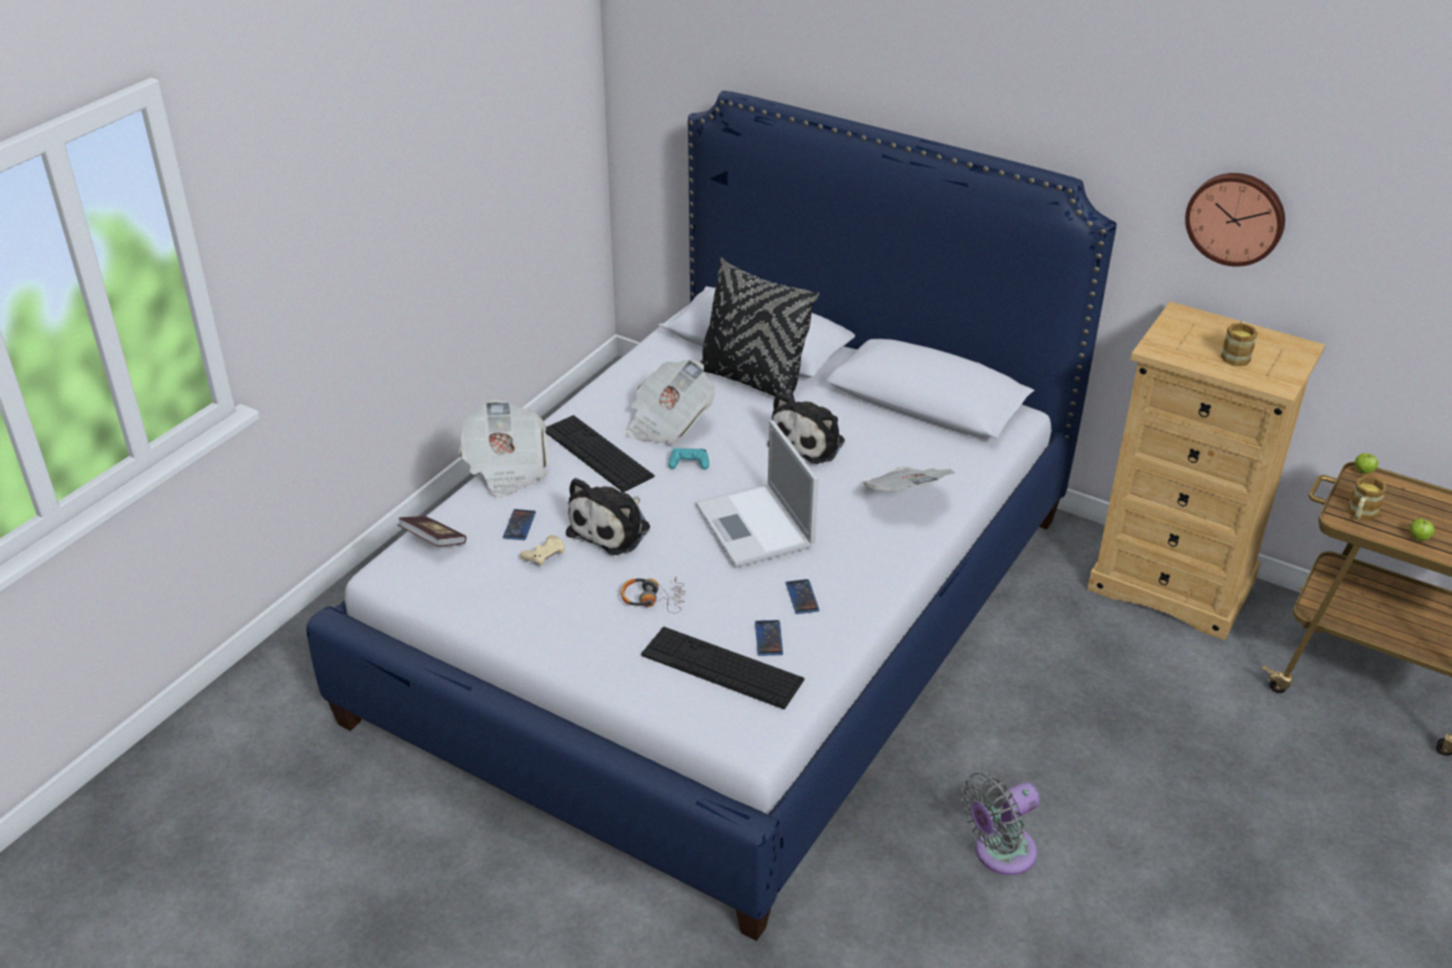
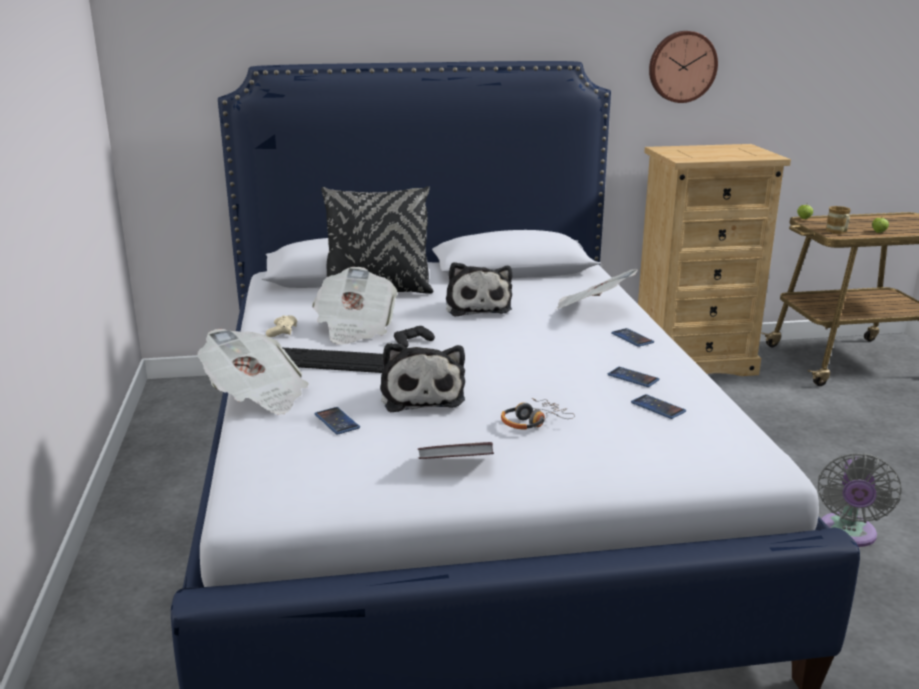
camera: 40 degrees left, 15 degrees down
(433, 541) = (267, 464): book -> book (456, 465)
(544, 554) = (394, 430): beige game controller -> beige game controller (282, 331)
(689, 463) = (412, 342): turquoise game controller -> black game controller
(722, 667) = (663, 436): keyboard -> none
(756, 527) = (528, 355): laptop -> none
(882, 551) = (632, 338): none -> phone
(1236, 355) = (725, 153): mug -> none

